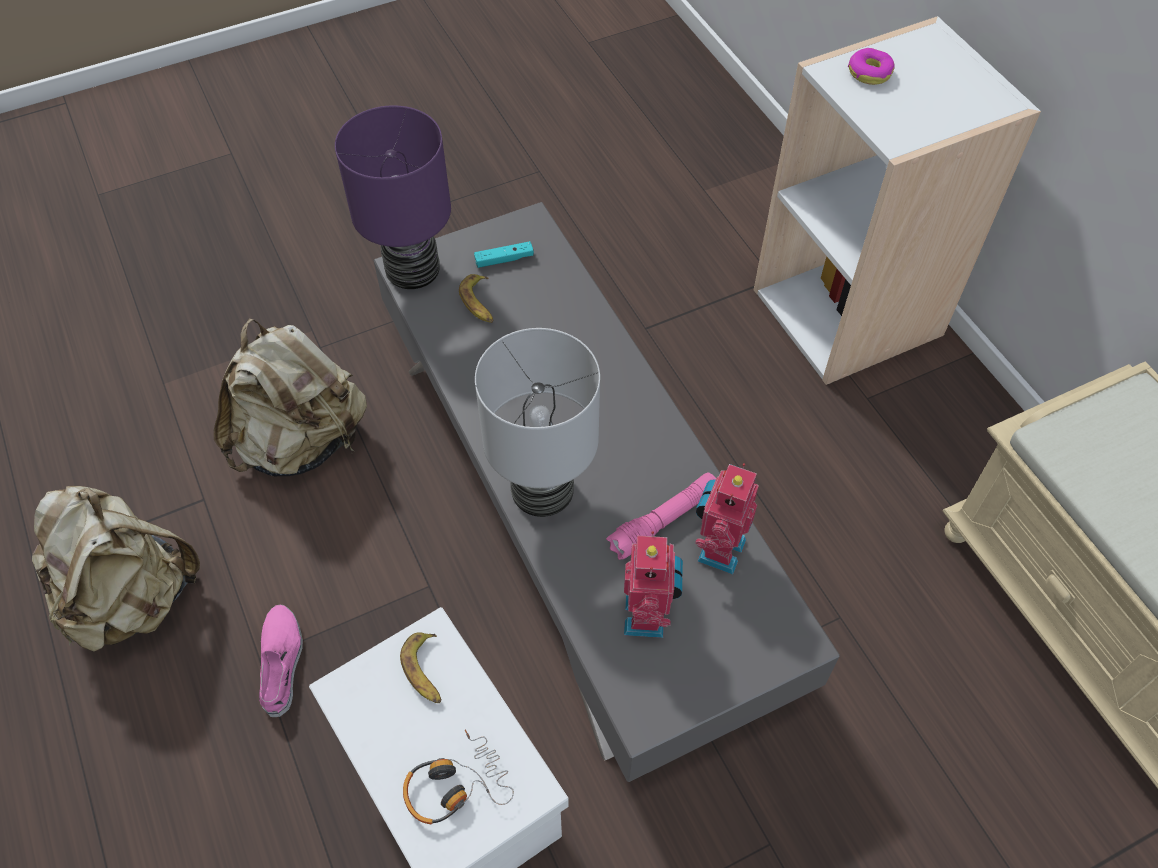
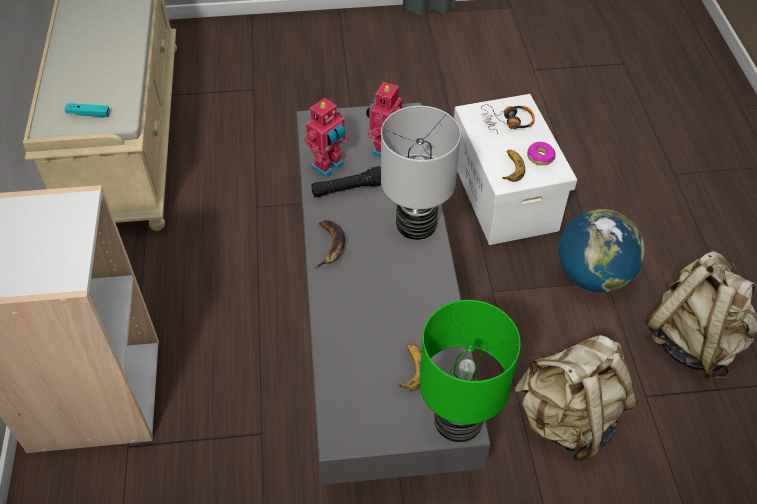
camera: 160 degrees left, 5 degrees down
(281, 662) = (592, 275): pink shoe -> globe
(412, 269) = (458, 420): purple table lamp -> green table lamp
(504, 259) = (377, 405): turquoise game controller -> turquoise game controller (88, 114)
(647, 421) = (330, 245): none -> banana
(664, 521) = (351, 188): pink flashlight -> black flashlight
(869, 72) = (40, 266): donut -> donut (540, 157)

